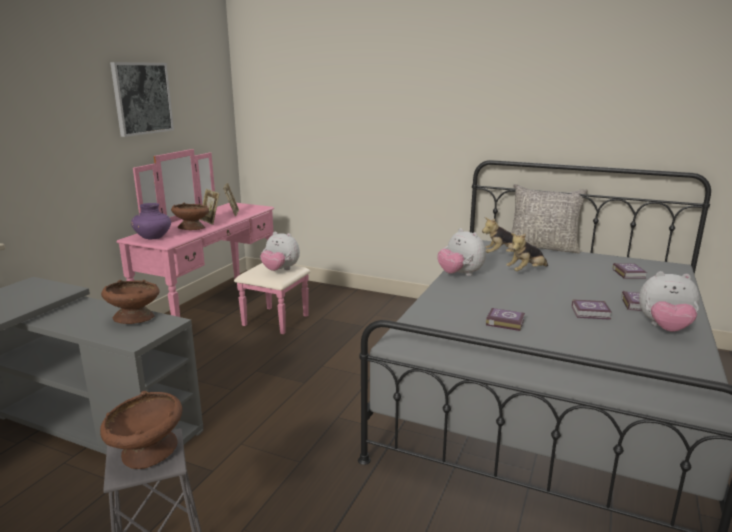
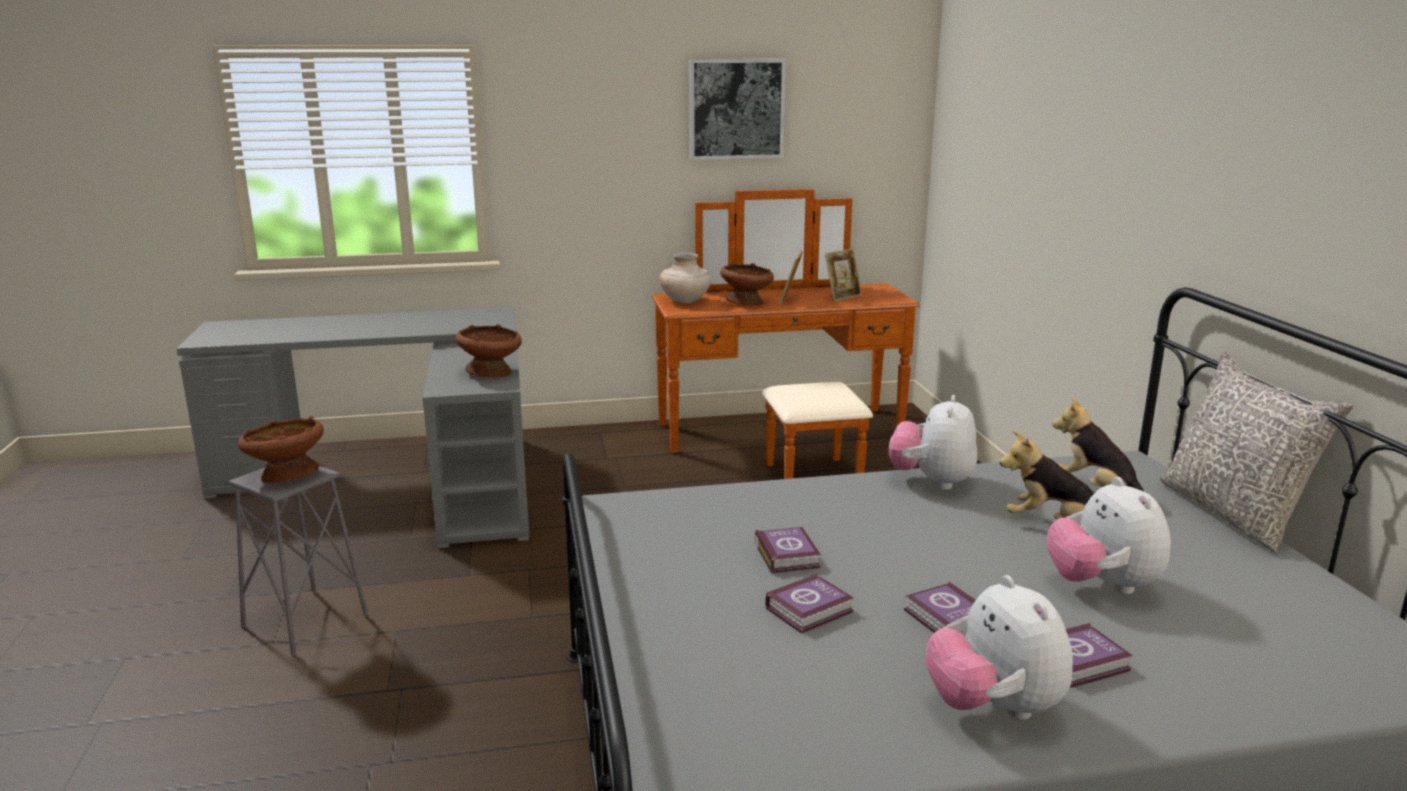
camera: 55 degrees right, 0 degrees up
(153, 237) = (685, 301): purple vase -> beige vase
(226, 310) = (787, 439): pink dresser -> brown dresser
(280, 270) = (820, 397): plush toy -> plush toy (1102, 585)
(629, 273) = (1266, 628): book -> book (811, 610)

